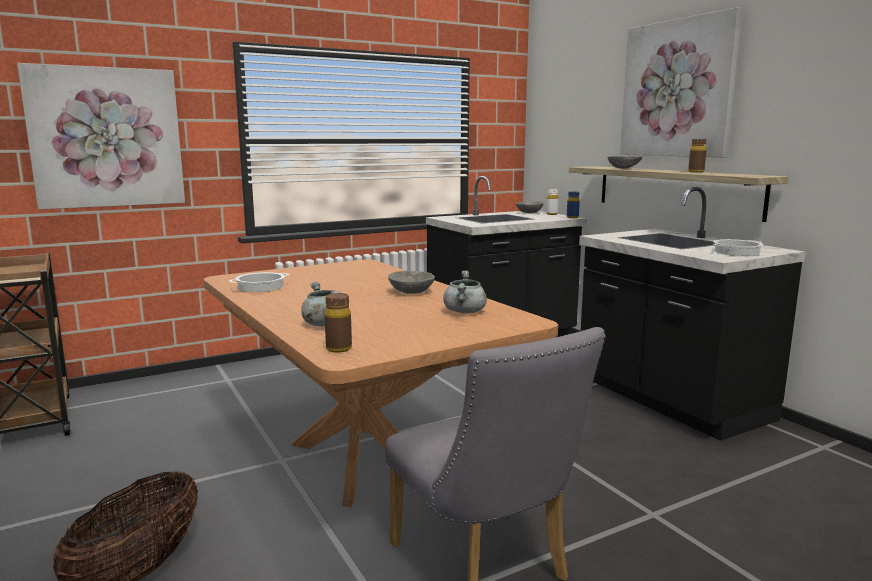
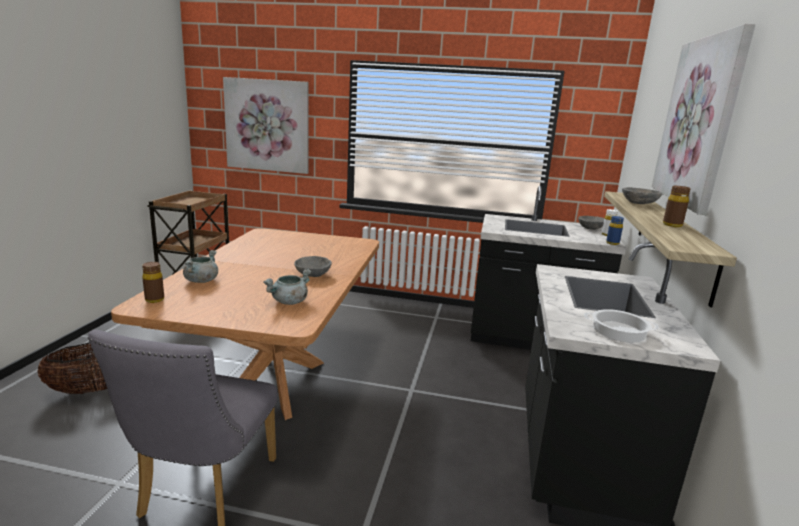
camera: 40 degrees right, 5 degrees up
(261, 287) = (257, 243): cooking pot -> none

